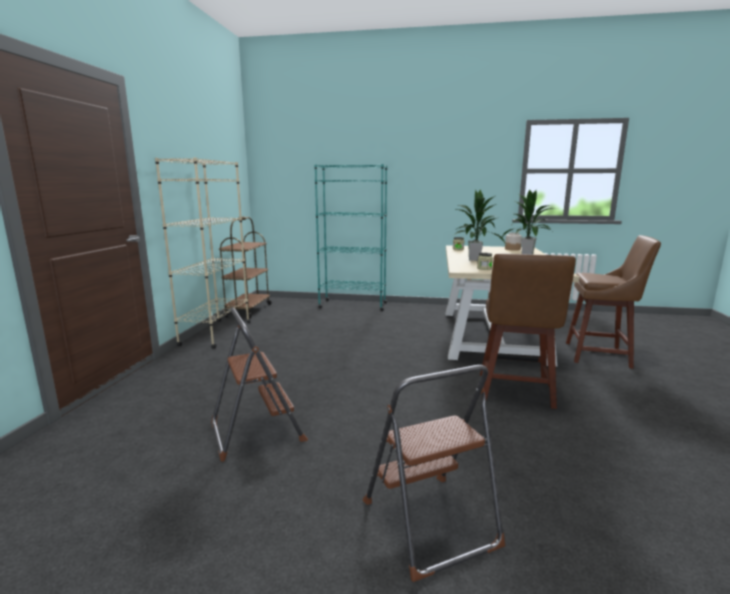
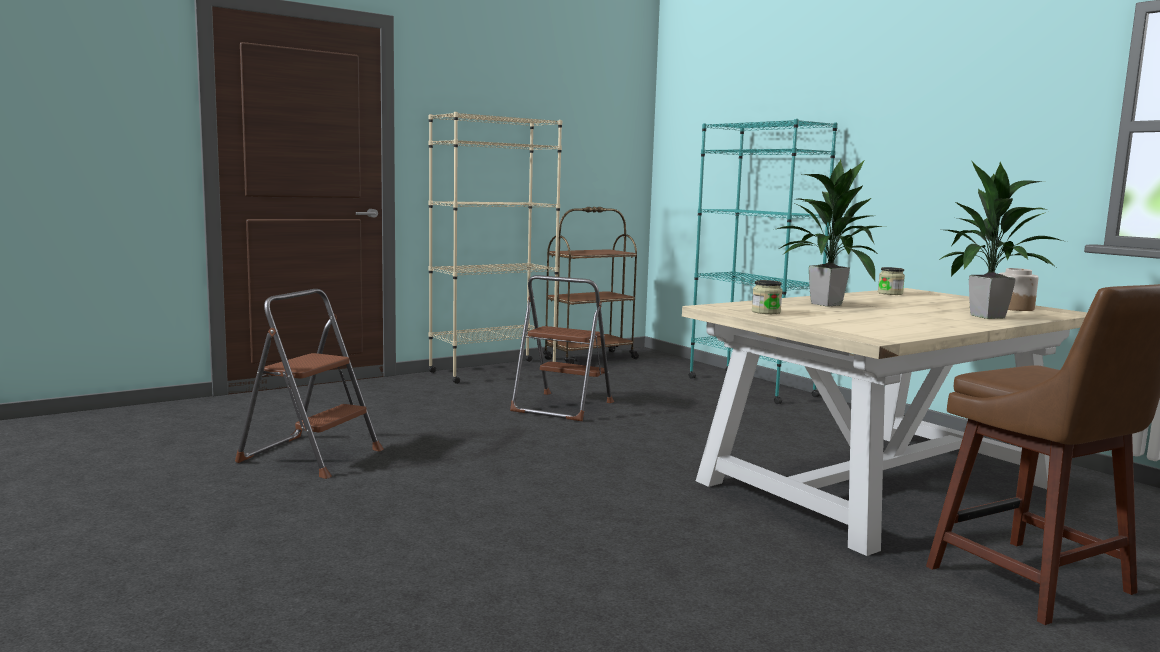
camera: 45 degrees right, 5 degrees down
(431, 526) = (238, 575): brown step ladder -> brown step ladder (560, 407)
(515, 392) = (675, 546): brown chair -> none

